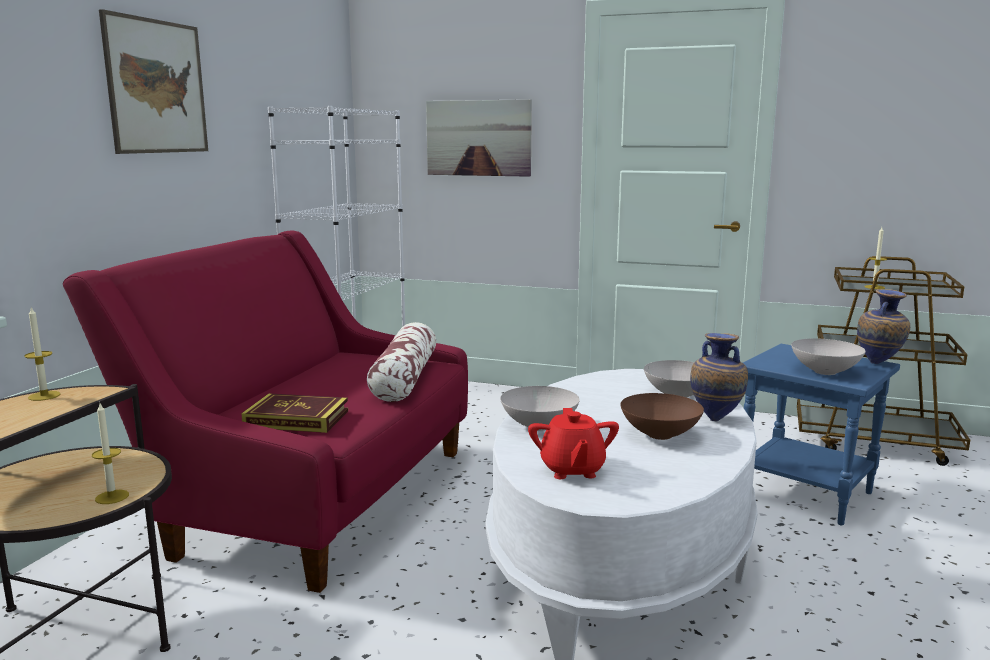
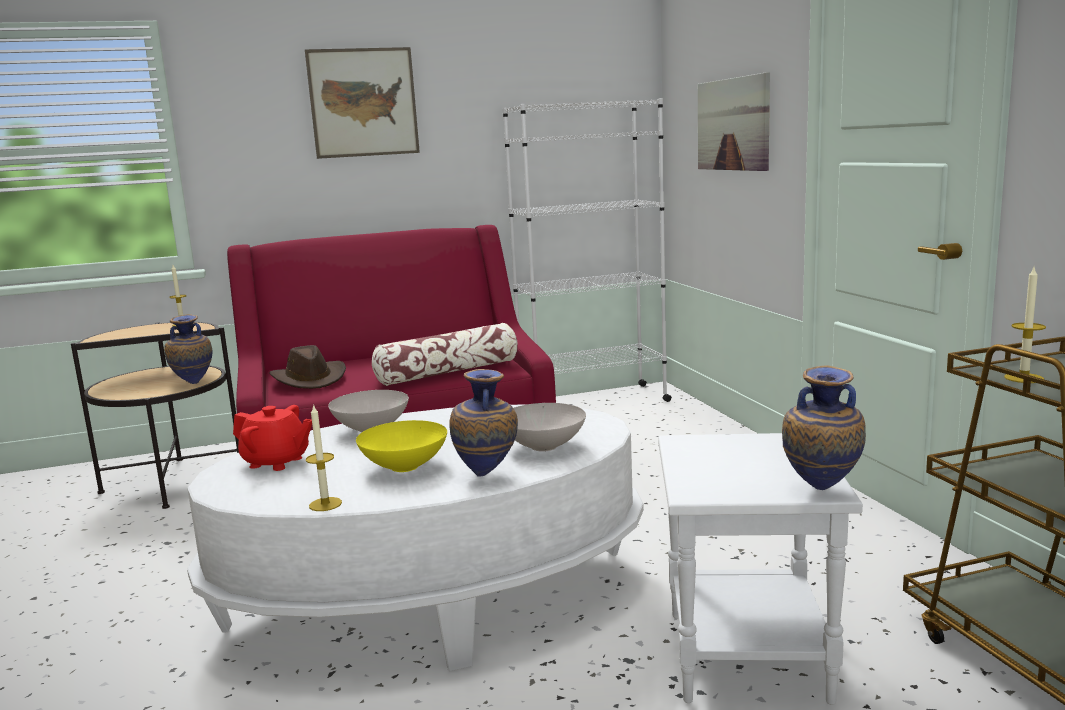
camera: 55 degrees right, 0 degrees up
(112, 497) = (144, 393): candle -> candle (325, 504)
(148, 468) = (193, 384): none -> vase
(297, 419) = (310, 379): book -> brown hat
(572, 470) = (276, 462): red teapot -> red teapot turned 120 degrees counterclockwise
(661, 434) = (406, 467): brown bowl -> yellow bowl
(807, 493) = (750, 657): blue side table -> white side table
(825, 372) = (709, 473): white bowl -> none

